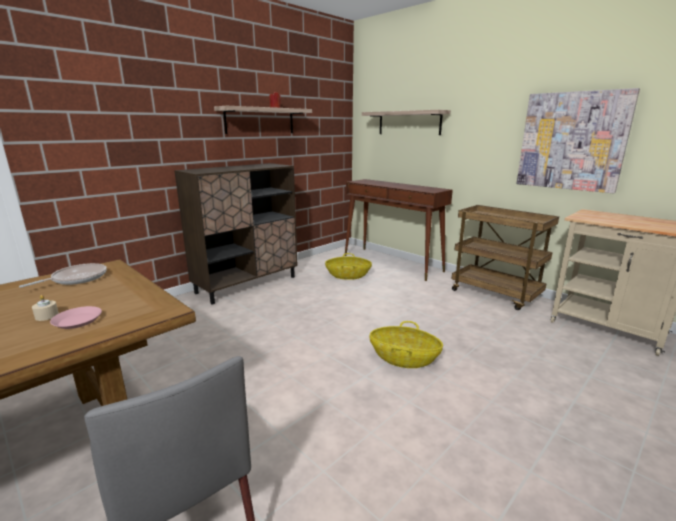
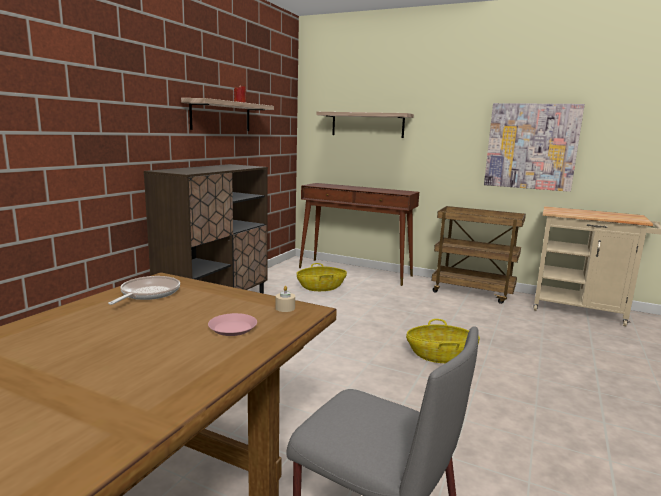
camera: 20 degrees left, 5 degrees down
(47, 316) = (188, 328): beige candle -> beige candle (285, 308)

